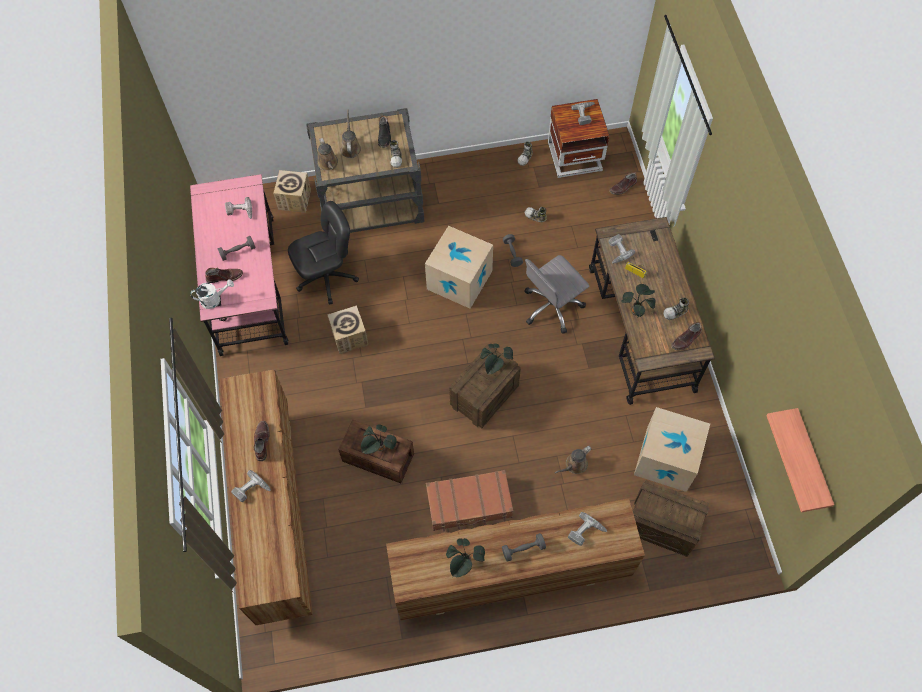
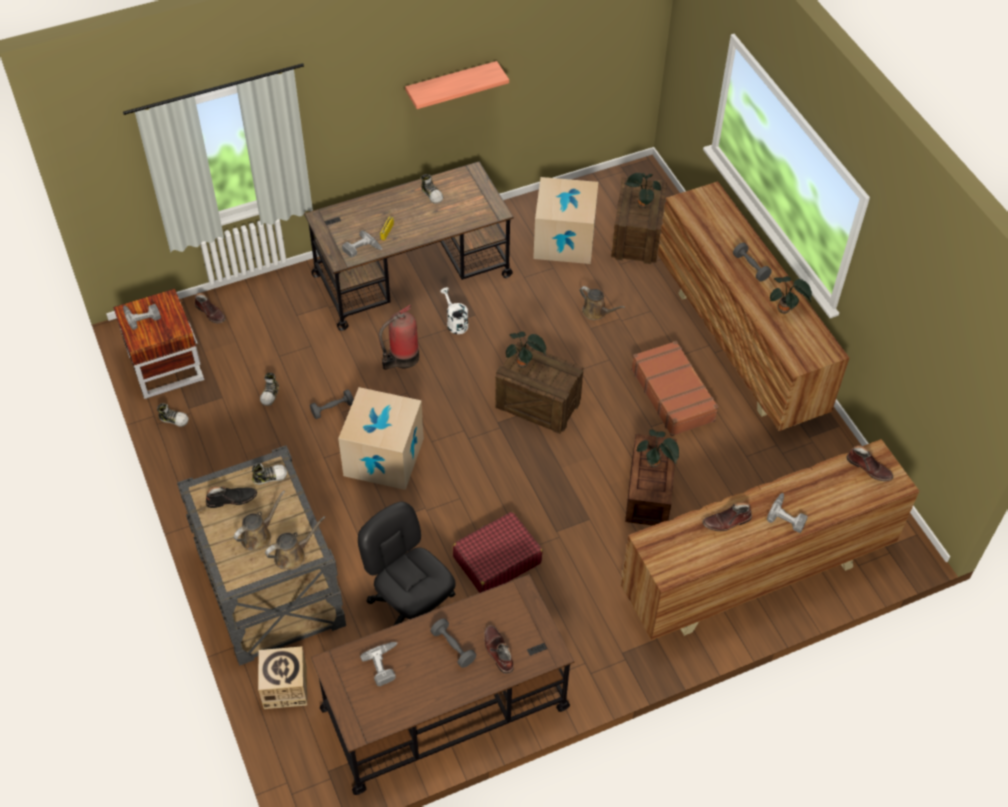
camera: 105 degrees left, 10 degrees down
(214, 299) = (537, 653): white watering can -> white watering can (455, 322)
(247, 284) = (445, 709): pink desk -> brown desk
(349, 336) = (496, 560): cardboard box -> red suitcase
(350, 147) = (258, 535): brown watering can -> brown watering can turned 150 degrees clockwise
(552, 307) = (402, 358): grey office chair -> fire extinguisher
(586, 533) = (713, 223): power drill -> none
(636, 311) = (438, 225): potted plant -> potted plant (641, 205)
(686, 339) = (463, 183): brown boot -> brown boot (869, 468)
(811, 460) = (616, 35): shelf -> shelf (451, 85)

